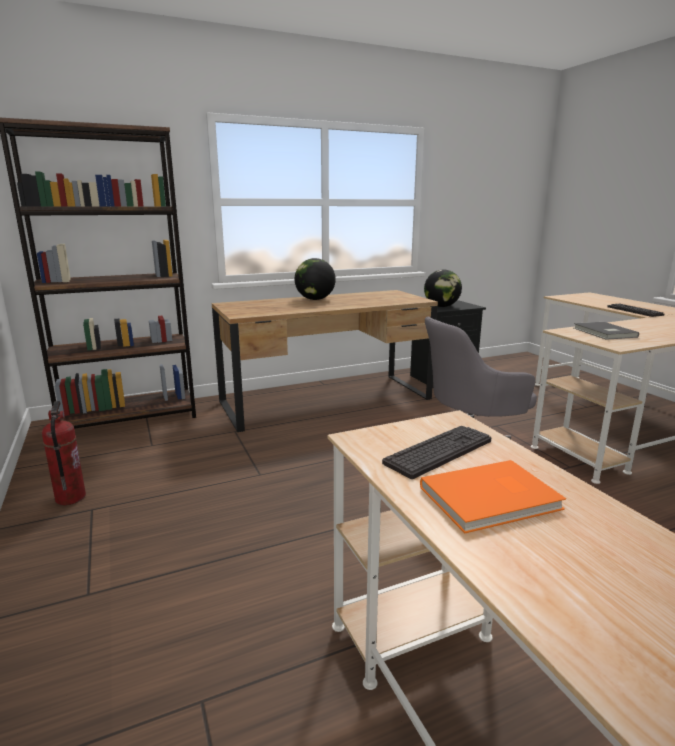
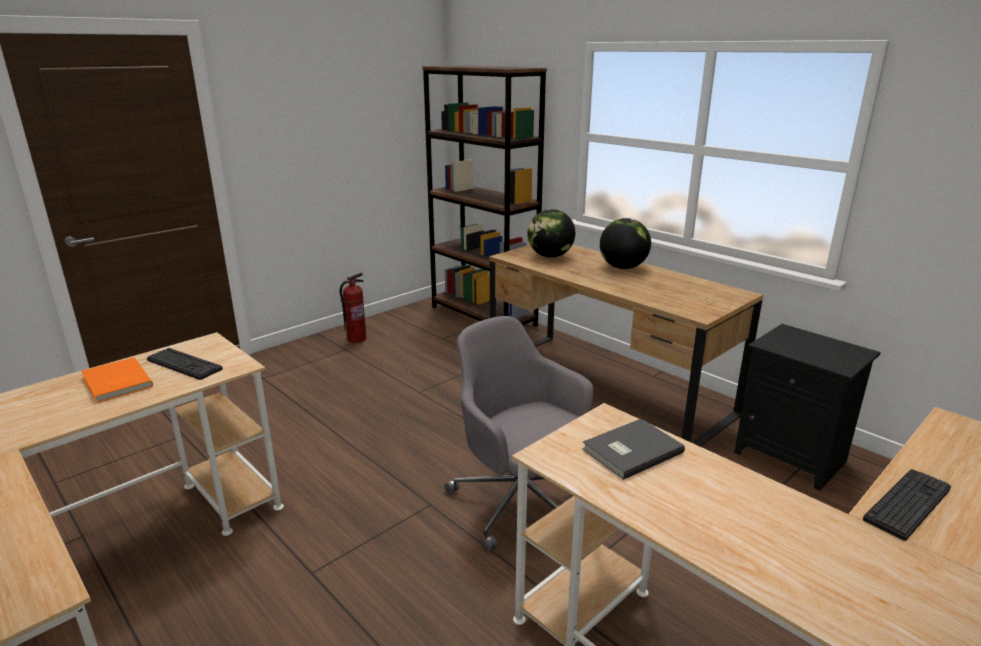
camera: 70 degrees right, 5 degrees up
(441, 306) = (796, 344): globe -> globe (550, 256)

